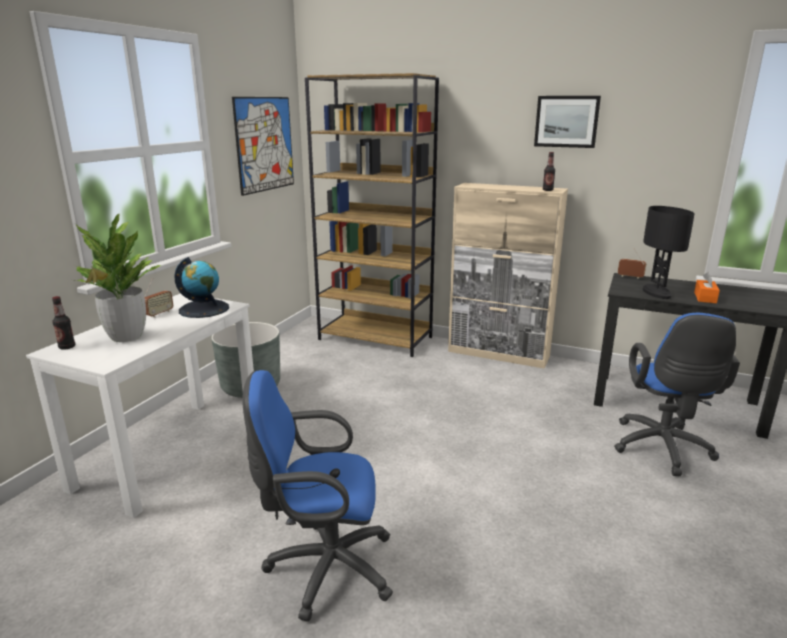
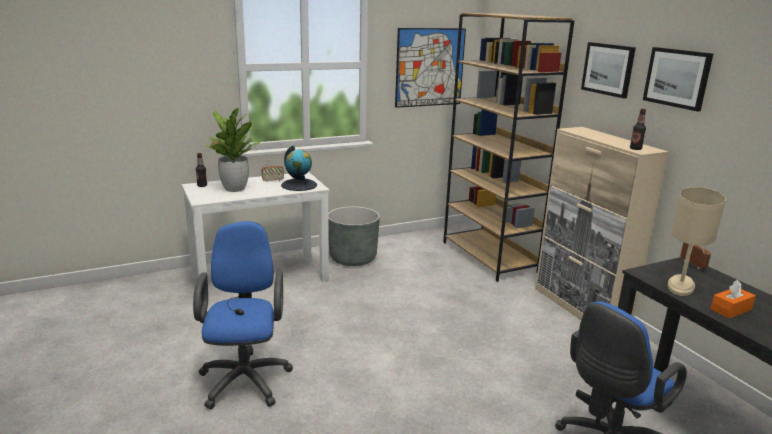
camera: 40 degrees right, 0 degrees up
(324, 568) = (246, 377): blue office chair -> blue office chair turned 45 degrees clockwise
(486, 122) = (608, 69): none -> picture
(656, 293) = (680, 286): black table lamp -> beige table lamp

